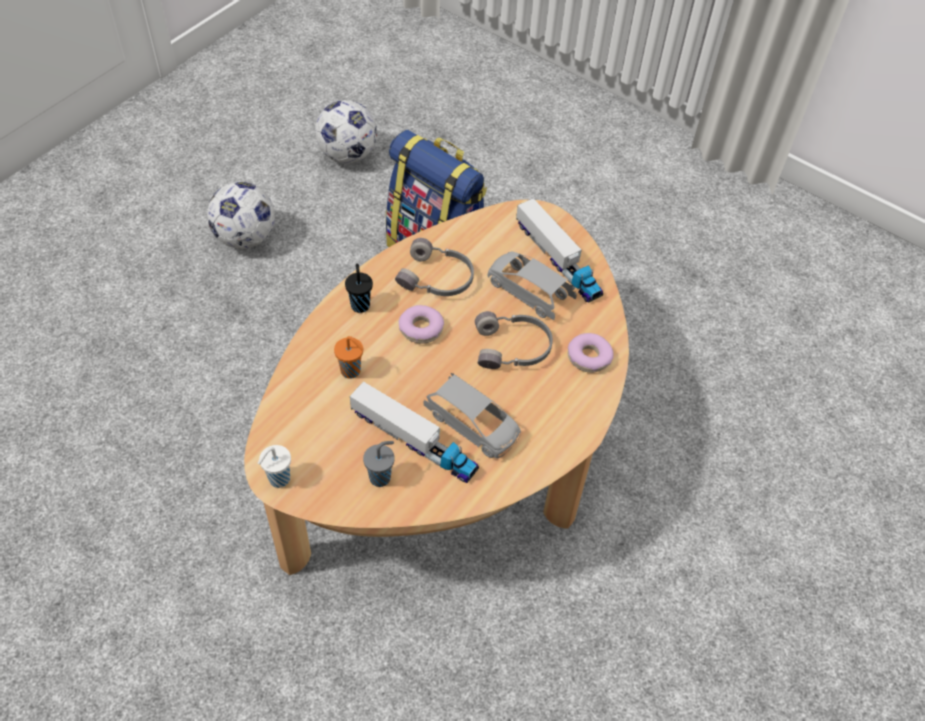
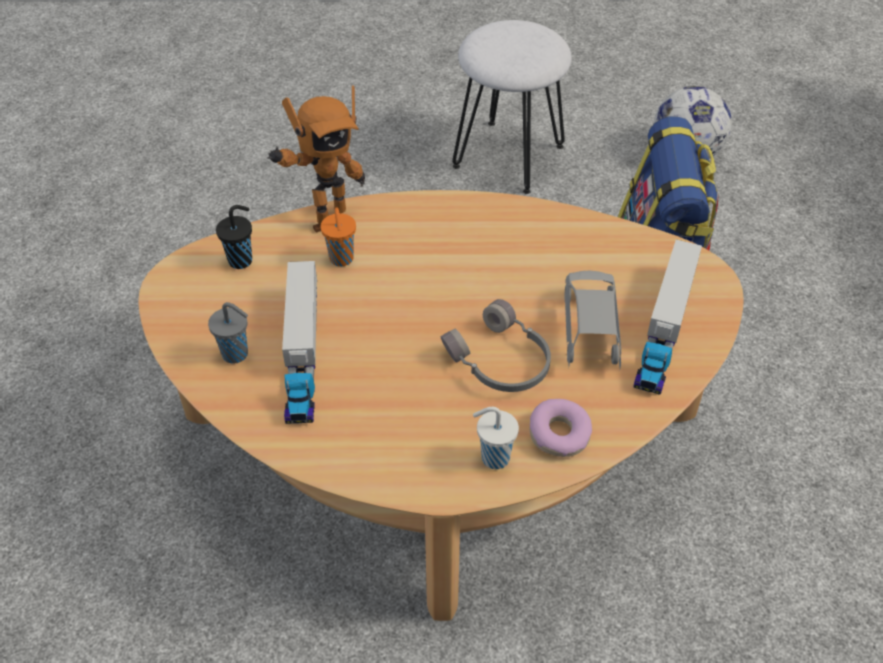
camera: 55 degrees right, 5 degrees down
(245, 238) = (507, 156): football -> white stool
(278, 479) = (171, 285): white cup -> white cup (493, 458)
(302, 356) = (325, 217): none -> toy robot
(360, 304) = (427, 218): black cup -> black cup (241, 260)
(421, 329) = (446, 277): donut -> none
(437, 278) = (522, 251): grey headphones -> none
(472, 425) = (366, 387): grey toy car -> none

